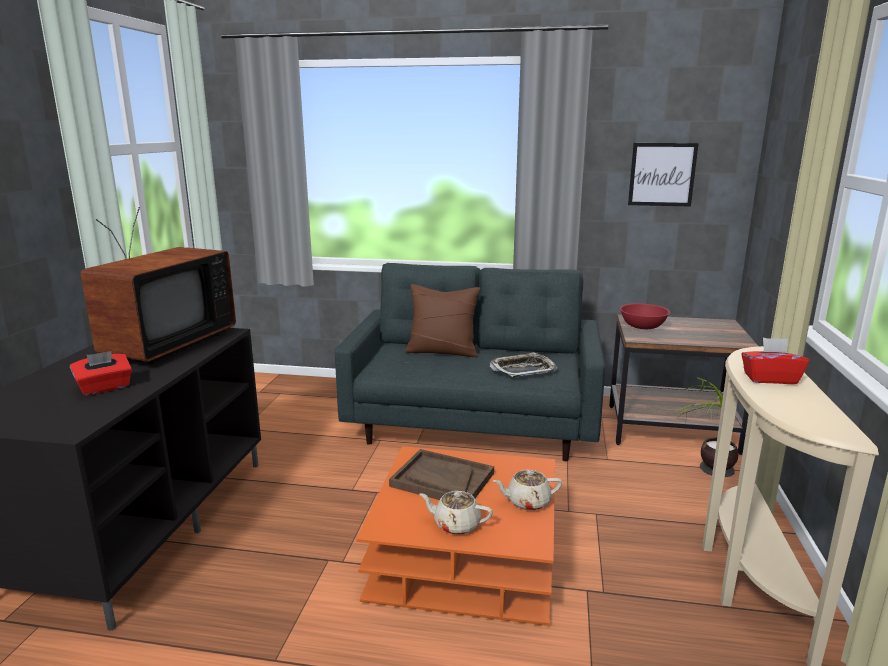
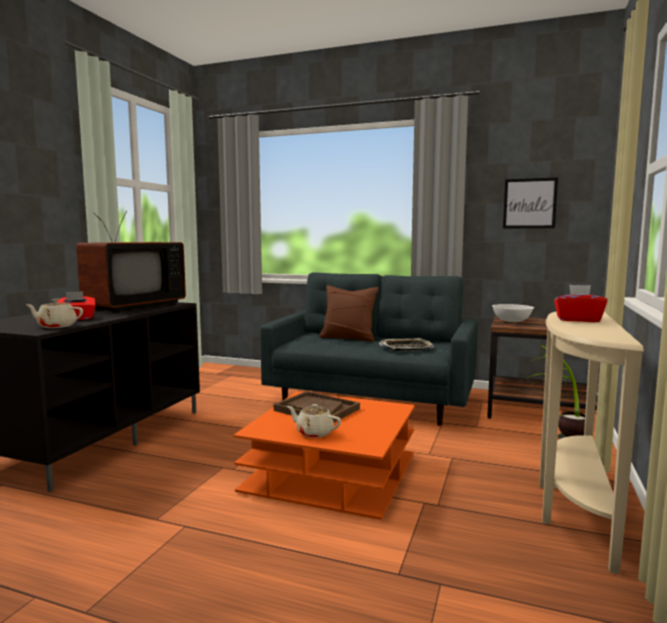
camera: 10 degrees right, 10 degrees down
(527, 502) = (378, 425): beige teapot -> beige teapot (56, 326)
(642, 326) = (511, 321): red bowl -> white bowl

